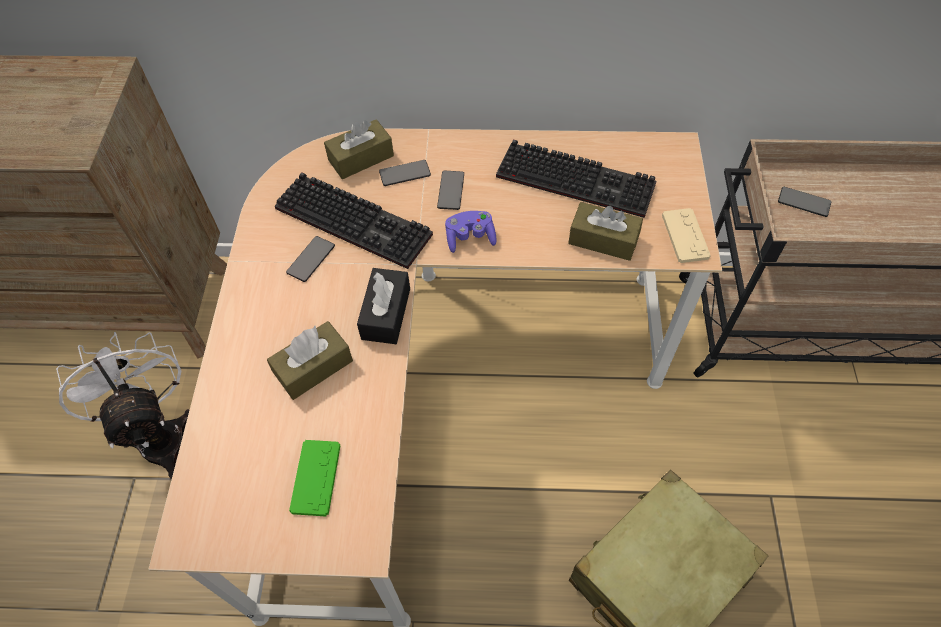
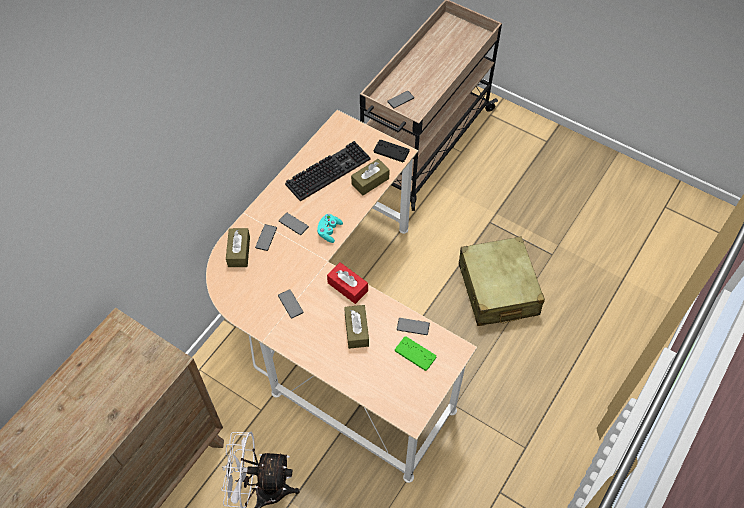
camera: 60 degrees left, 0 degrees up
(357, 221) = (281, 273): keyboard -> none
(367, 446) = (413, 326): none -> phone
(386, 313) = (347, 287): black tissue box -> red tissue box
(470, 238) = (329, 231): purple game controller -> turquoise game controller
(685, 236) = (391, 151): beige game controller -> black game controller

